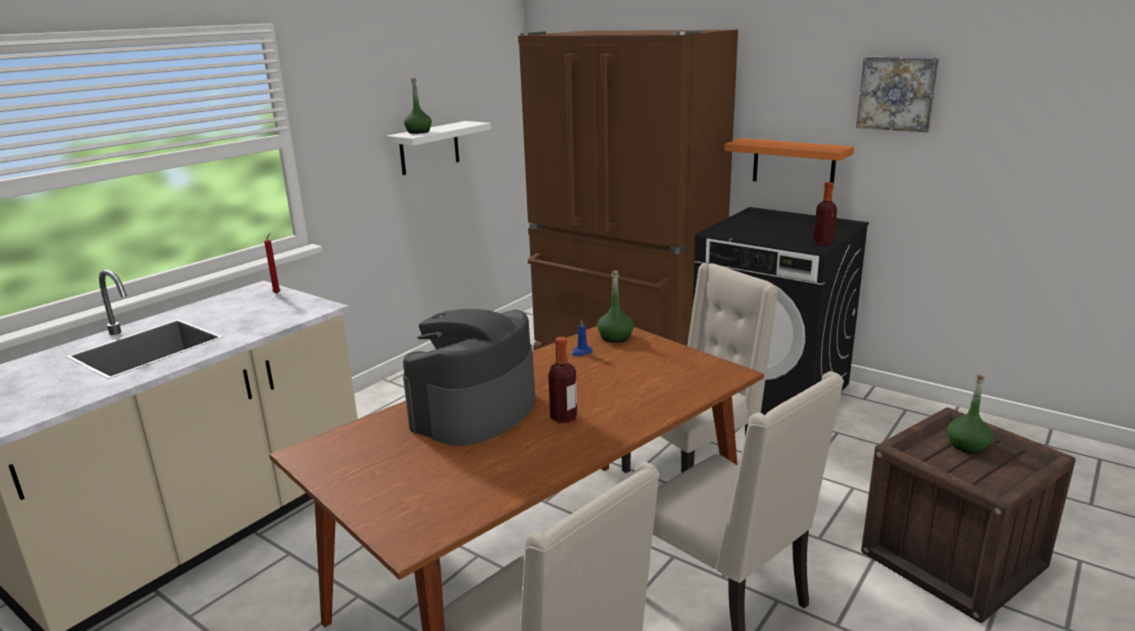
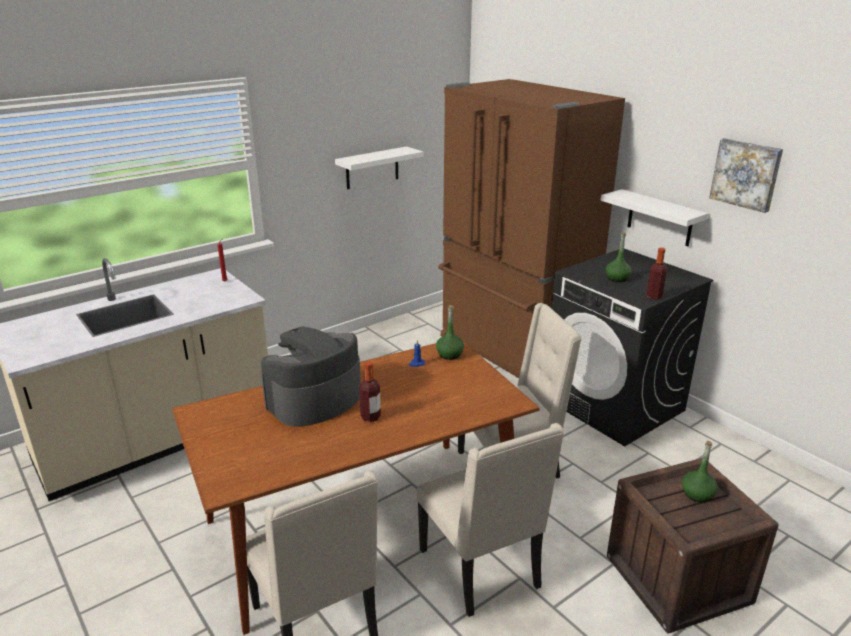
camera: 15 degrees right, 5 degrees up
(418, 132) = (360, 157): green bottle -> green bottle (617, 278)
(793, 163) = (660, 218): orange shelf -> white shelf

